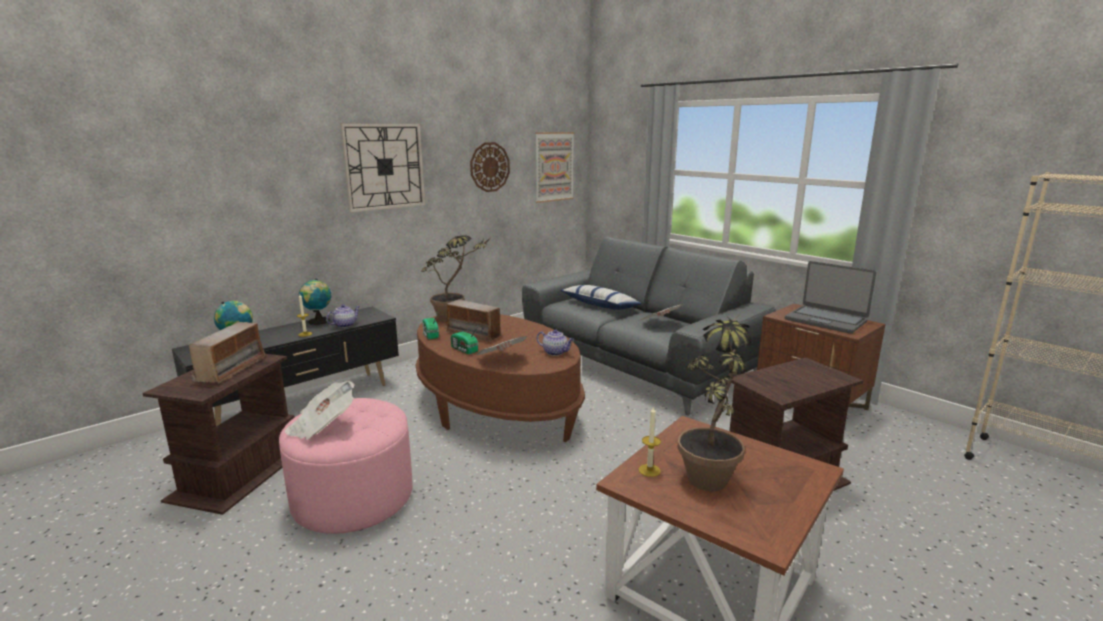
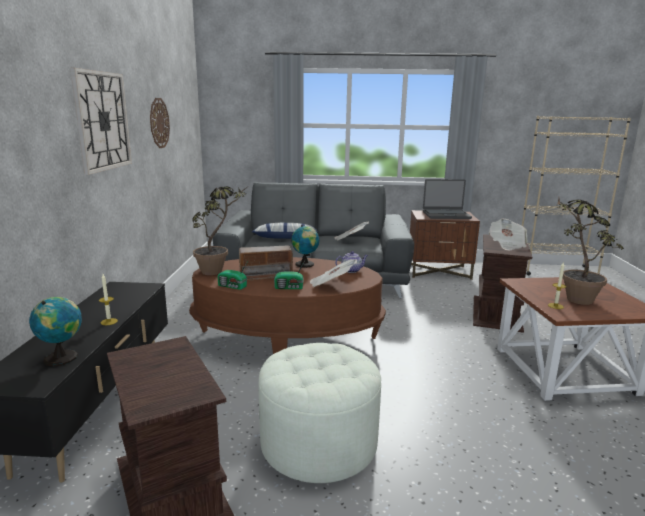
camera: 45 degrees left, 0 degrees up
(231, 369) = (164, 365): radio -> none
(318, 322) = (89, 308): globe -> globe (305, 265)
(322, 426) = (320, 377): newspaper -> newspaper (507, 245)
(345, 325) = (130, 302): teapot -> none
(353, 497) = (318, 443): pink ottoman -> white ottoman
(554, 166) = (187, 123): picture -> none

